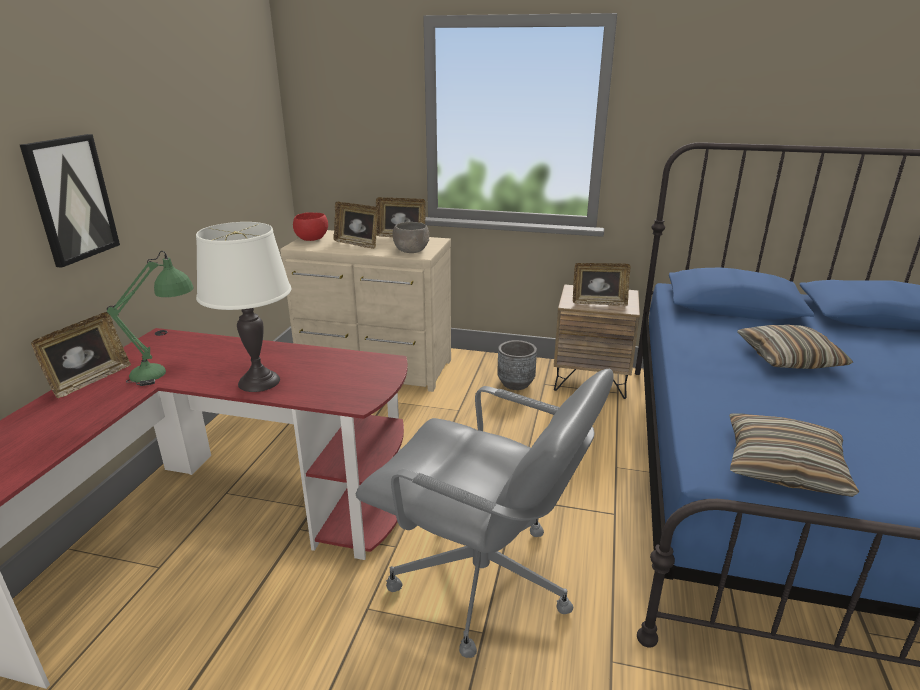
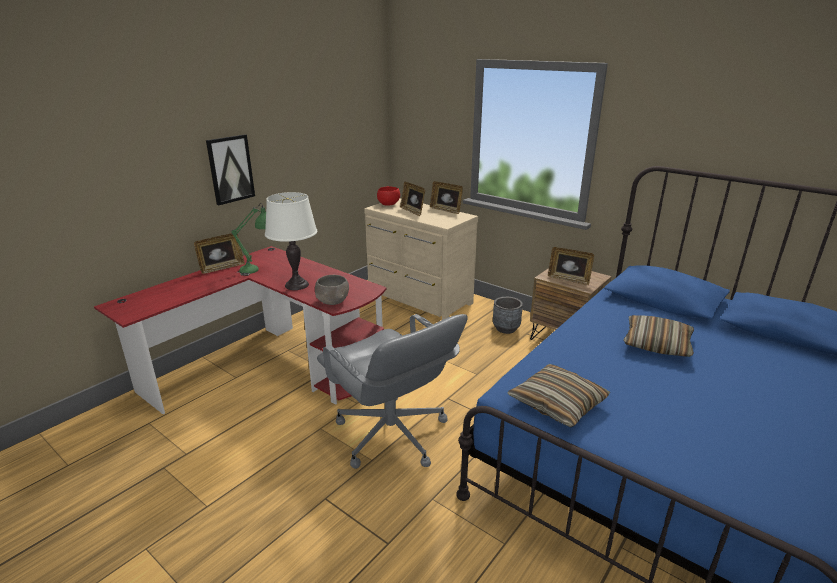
camera: 25 degrees right, 0 degrees up
(412, 250) = (442, 221): grey bowl -> grey bowl (333, 301)

